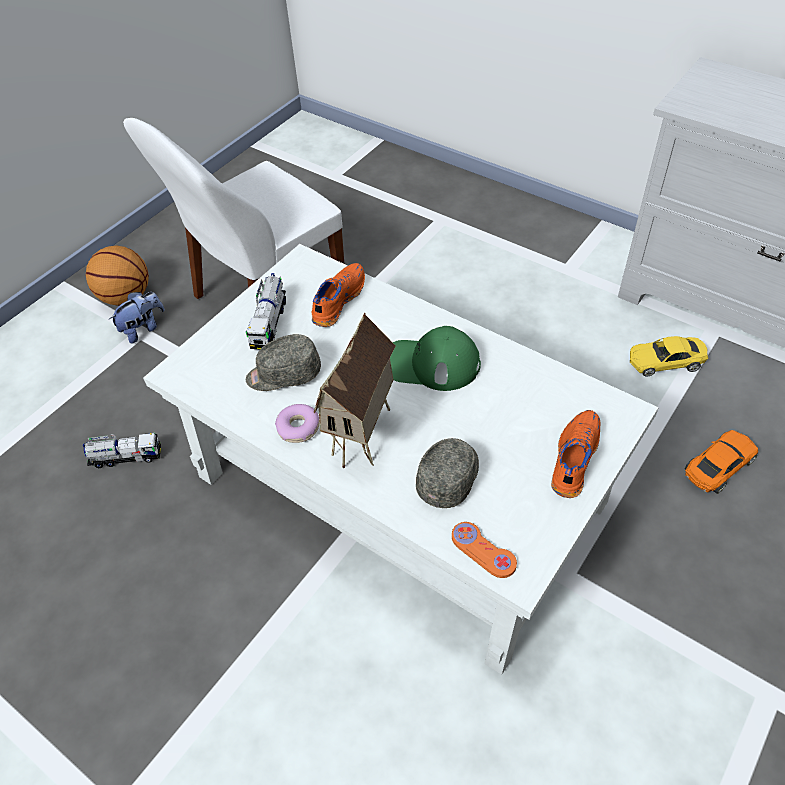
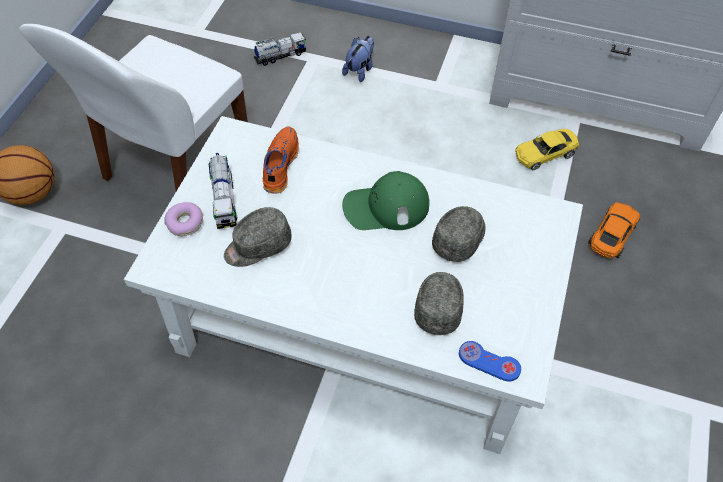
camera: 20 degrees left, 5 degrees up
(126, 457) = (96, 351): toy truck -> toy truck (280, 56)
(143, 329) = (63, 222): plush toy -> plush toy (360, 70)
(298, 428) = (291, 293): donut -> donut (185, 223)
(364, 439) = (354, 289): toy house -> none
(483, 550) = (489, 362): orange game controller -> blue game controller
(501, 412) = (460, 238): none -> grey cap
(573, 458) = (532, 264): orange shoe -> none

